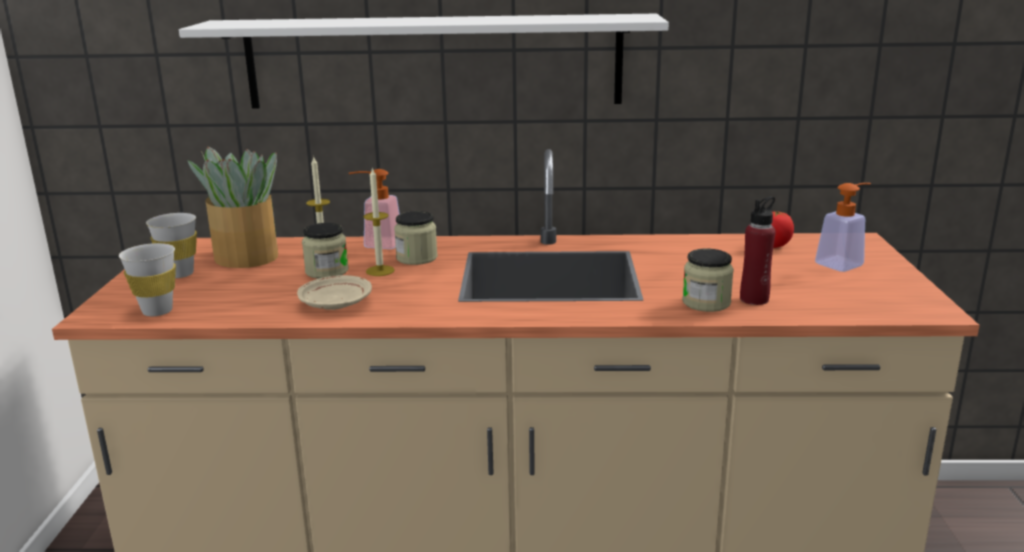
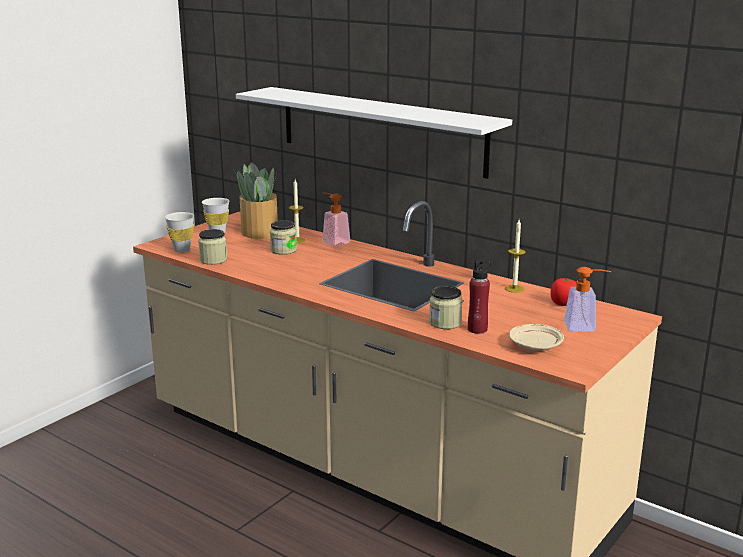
camera: 35 degrees right, 0 degrees up
(336, 303) = (260, 268): beige plate -> beige plate (535, 345)
(380, 271) = (309, 257): candle -> candle (514, 289)
(416, 258) = (339, 255): jar -> jar (213, 260)

